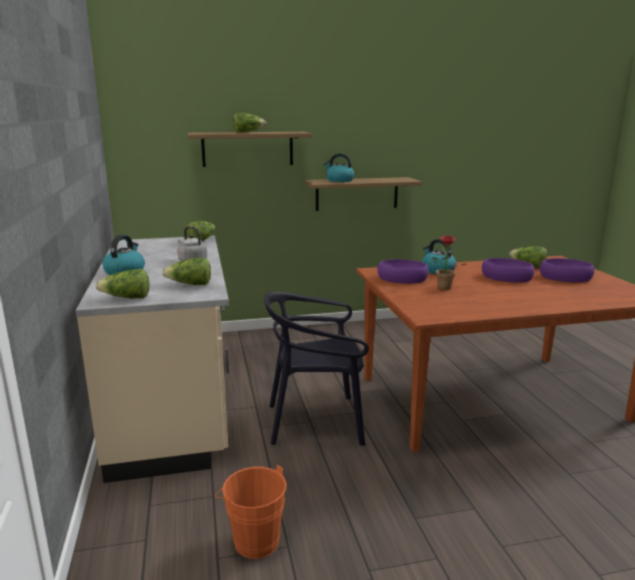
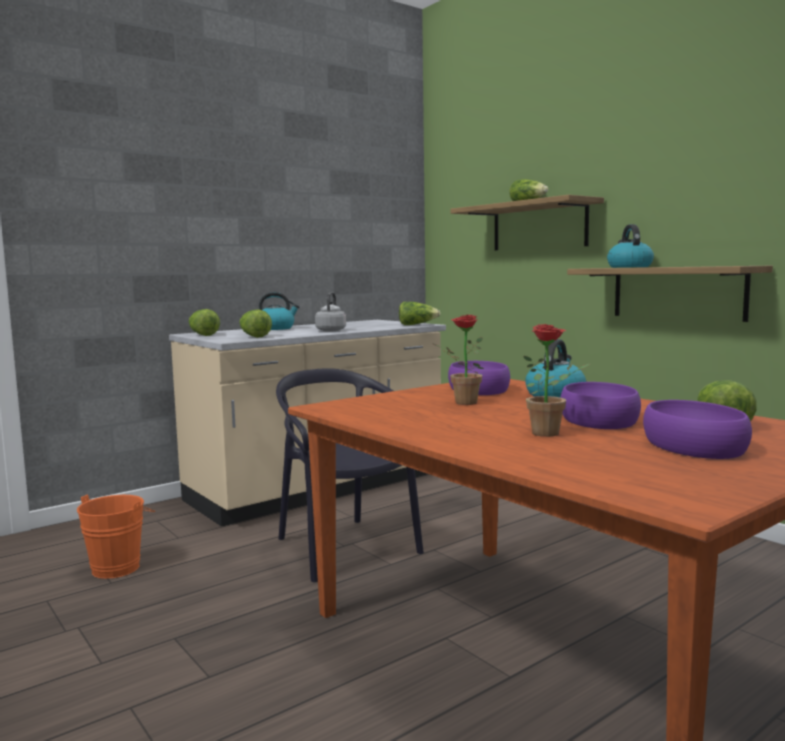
camera: 65 degrees right, 10 degrees down
(534, 289) = (551, 433): none -> potted plant

